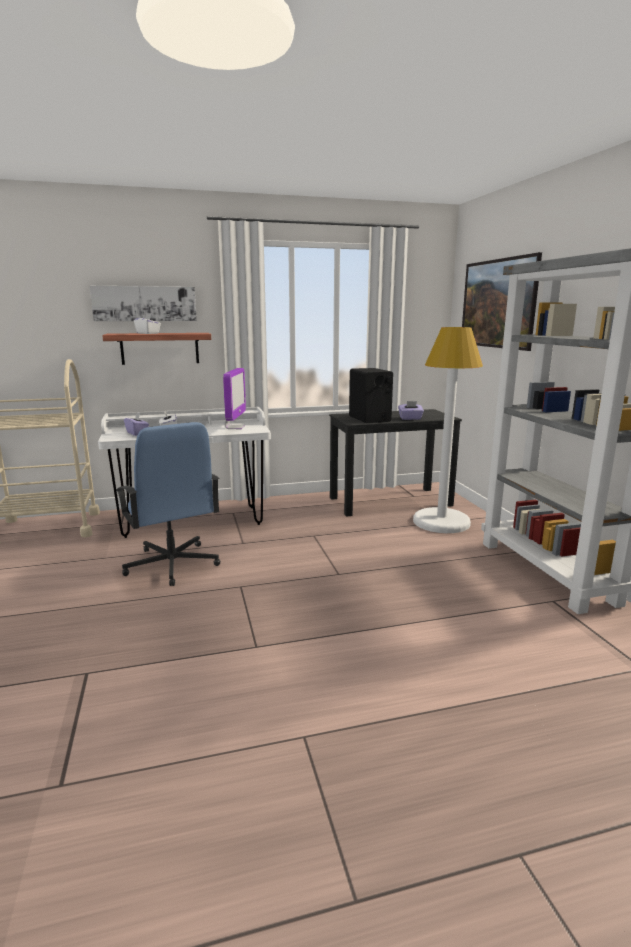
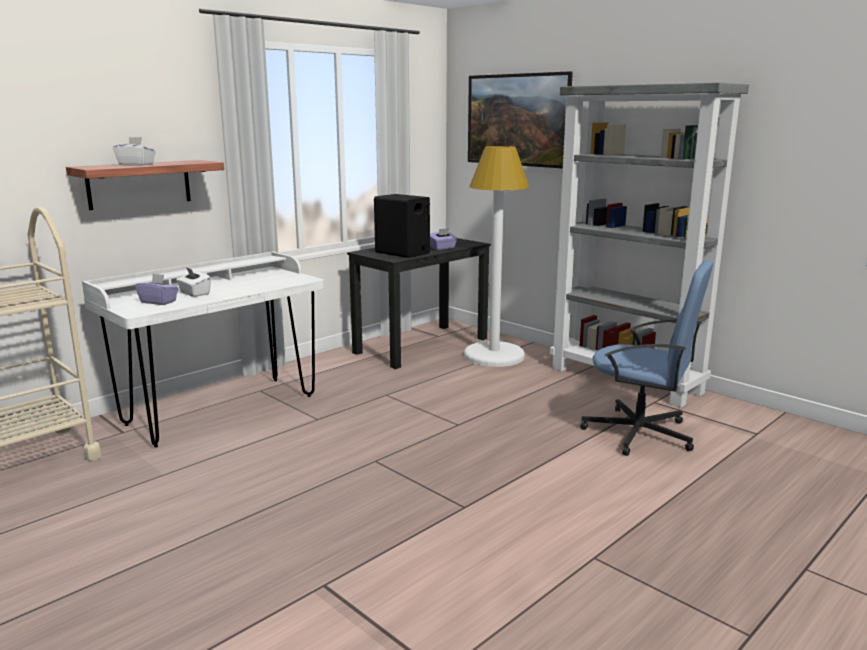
camera: 30 degrees left, 0 degrees up
(145, 303) = (117, 123): picture -> none
(172, 565) = (265, 460): blue office chair -> blue office chair (640, 433)
(235, 427) = (271, 280): monitor -> none

